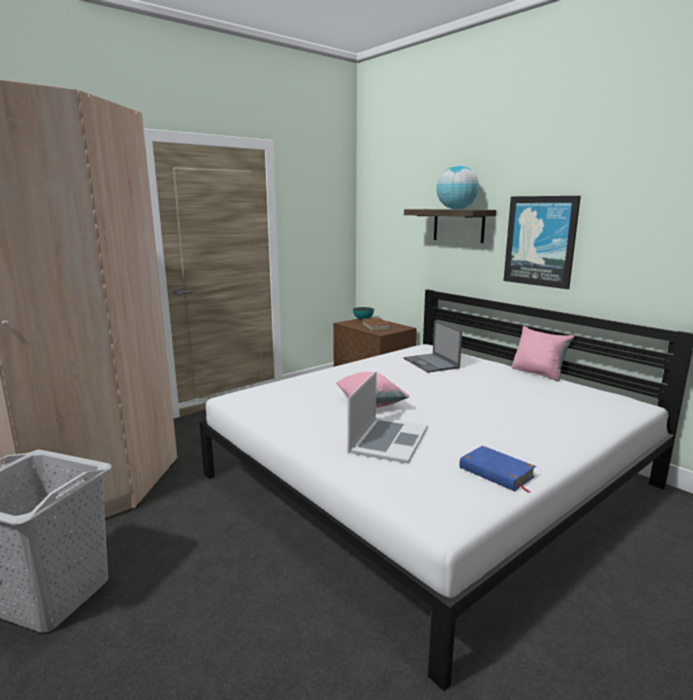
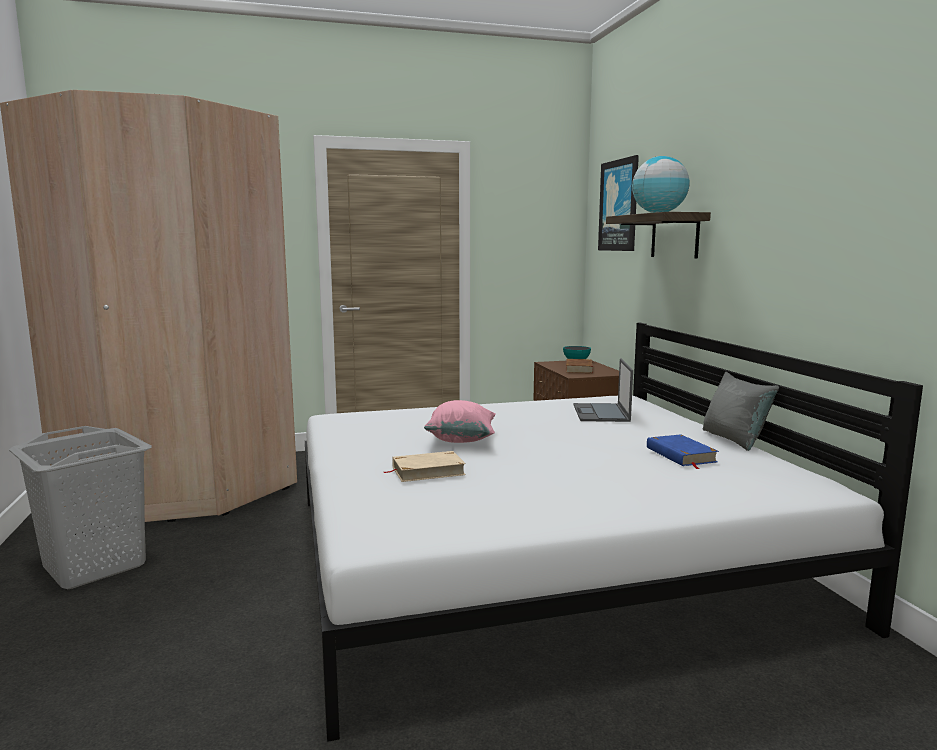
camera: 25 degrees right, 5 degrees down
(388, 439) = (427, 471): laptop -> beige book
(496, 472) = (497, 518): blue book -> blue book (680, 455)
(538, 373) = (734, 440): pink pillow -> grey pillow
(540, 241) = (754, 252): picture -> picture (619, 205)

